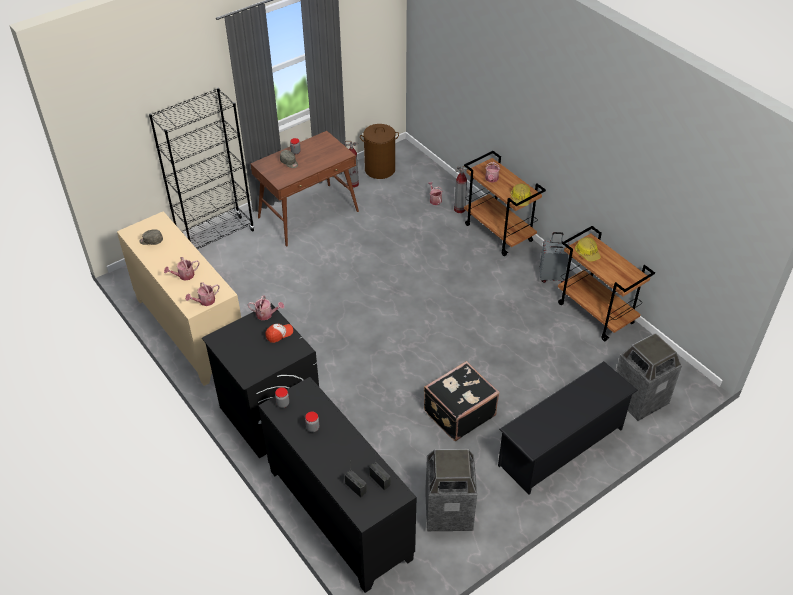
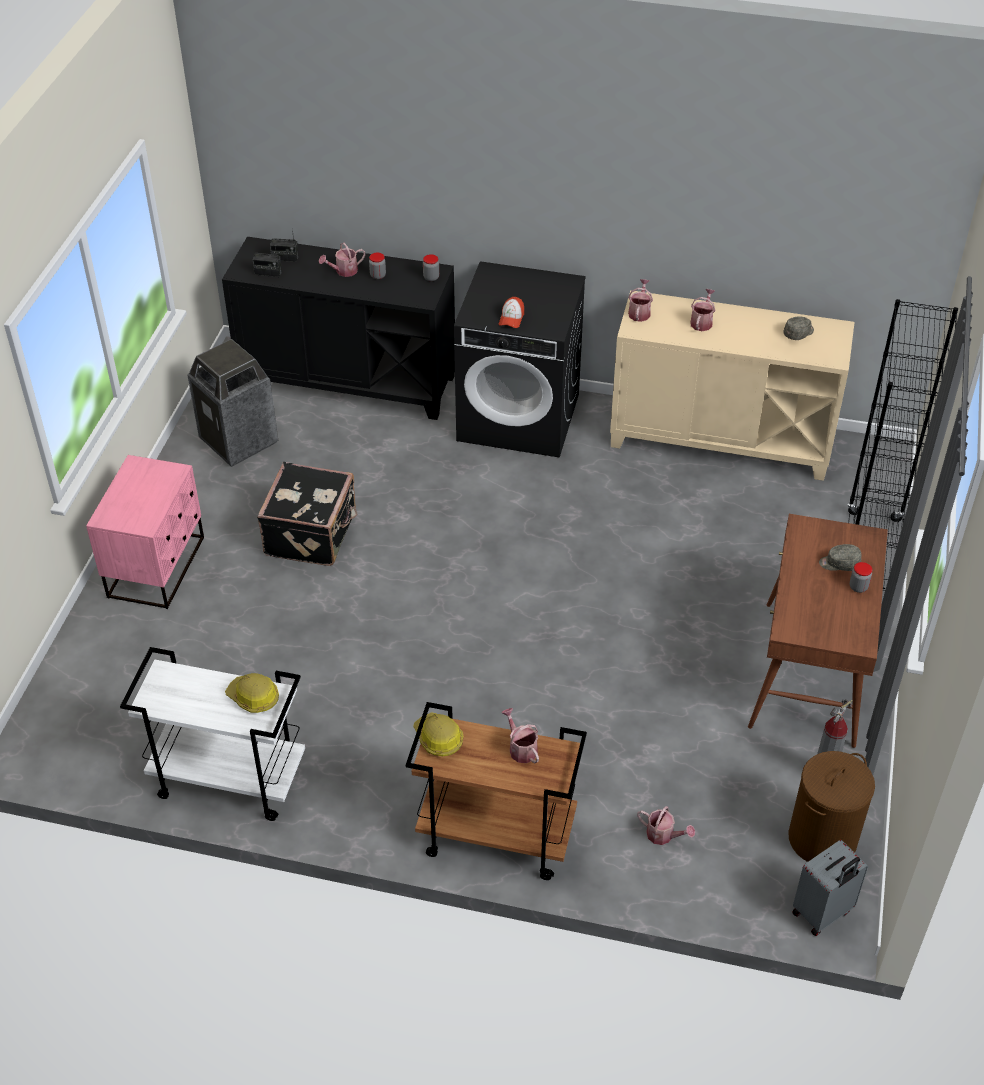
camera: 140 degrees right, 0 degrees up
(266, 314) = (551, 327): watering can -> watering can (343, 271)
(459, 209) = (604, 843): fire extinguisher -> none
(552, 277) = (341, 804): grey suitcase -> grey suitcase (823, 913)
(561, 447) = (158, 567): black shoe rack -> pink nightstand
(596, 313) = (227, 780): brown cart -> white cart
(638, 399) = (89, 682): trash can -> none

